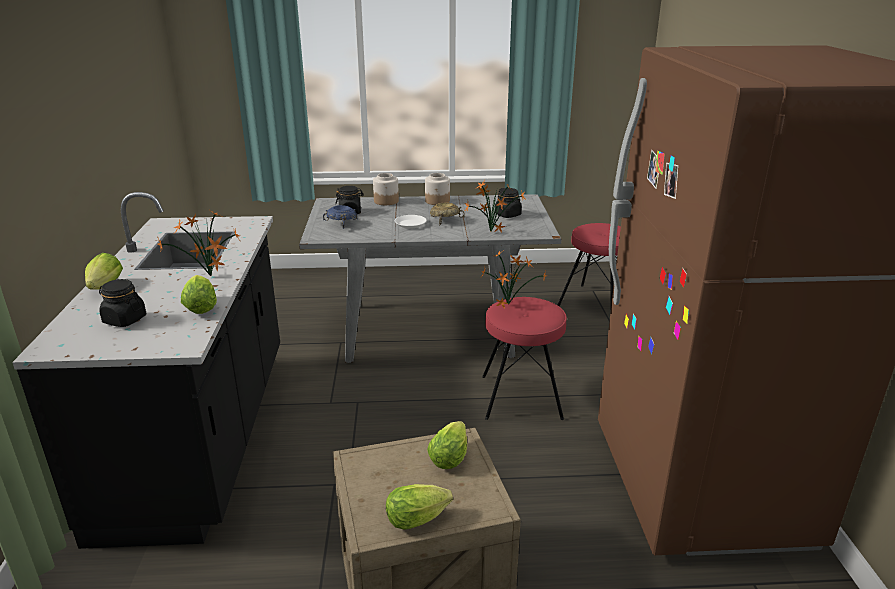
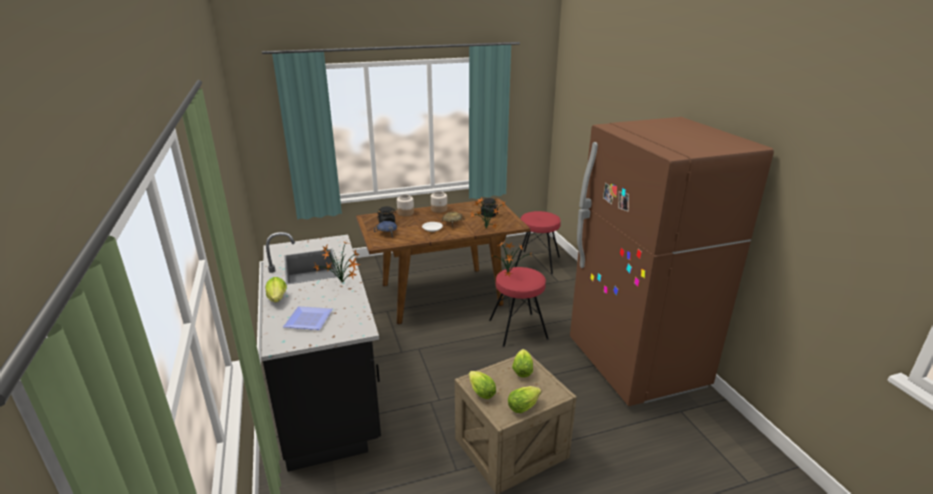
camera: 15 degrees left, 0 degrees up
(124, 320) = (310, 319): black jar -> plate
(201, 307) = (352, 303): lettuce -> lettuce (480, 391)
(430, 330) = (442, 294): grey dining table -> brown dining table

